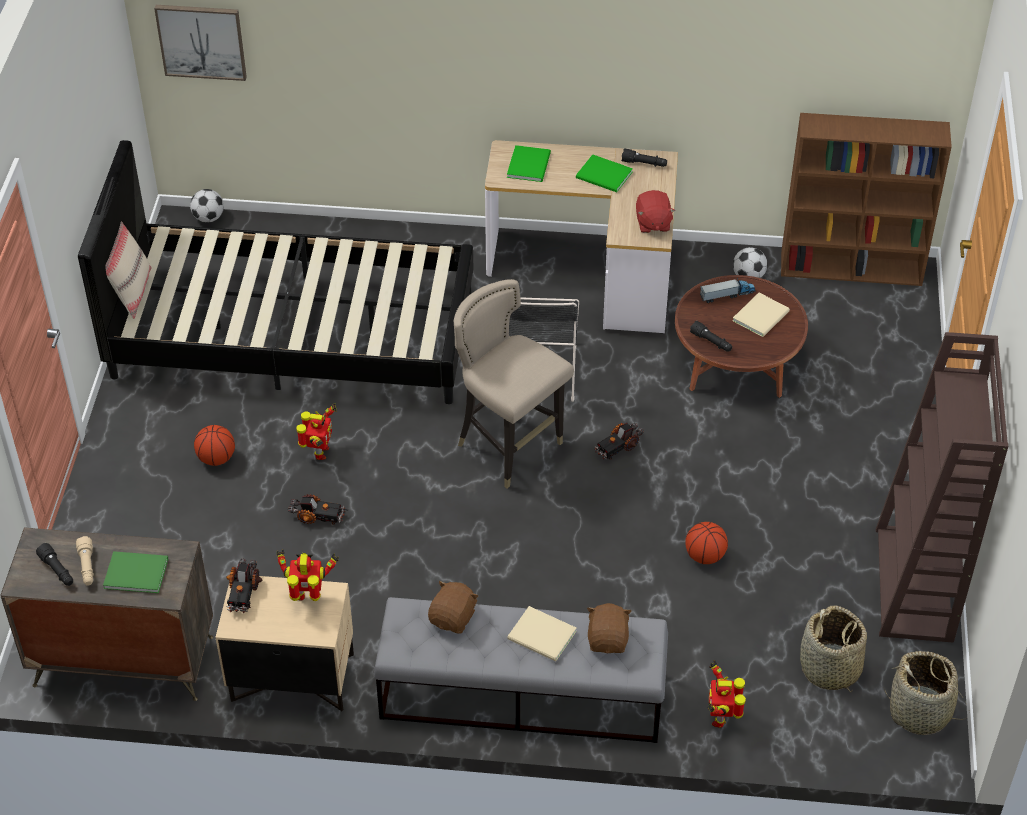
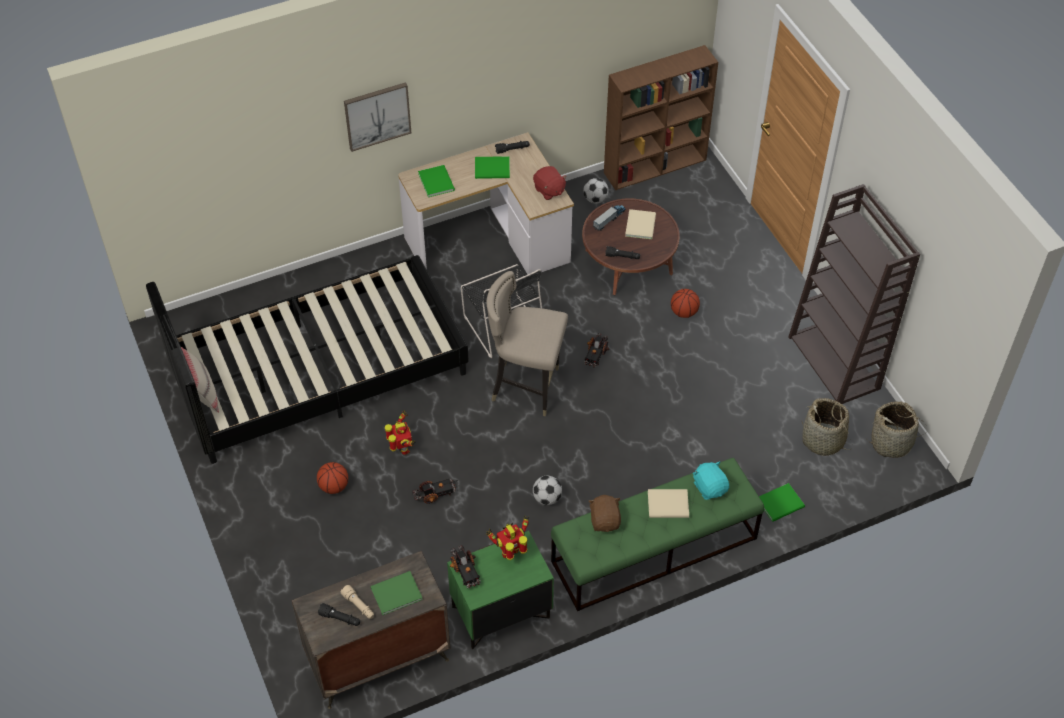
camera: 30 degrees left, 5 degrees up
(201, 41) = (169, 184): picture -> picture (377, 115)
(209, 218) = (192, 312): football -> football (547, 498)
(291, 679) = (501, 613): beige nightstand -> green nightstand
(520, 695) = (653, 550): grey bench -> green bench
(608, 640) = (710, 487): brown plush toy -> turquoise plush toy
(705, 556) = (700, 403): basketball -> basketball (684, 312)
(720, 717) = (782, 503): toy robot -> green book

